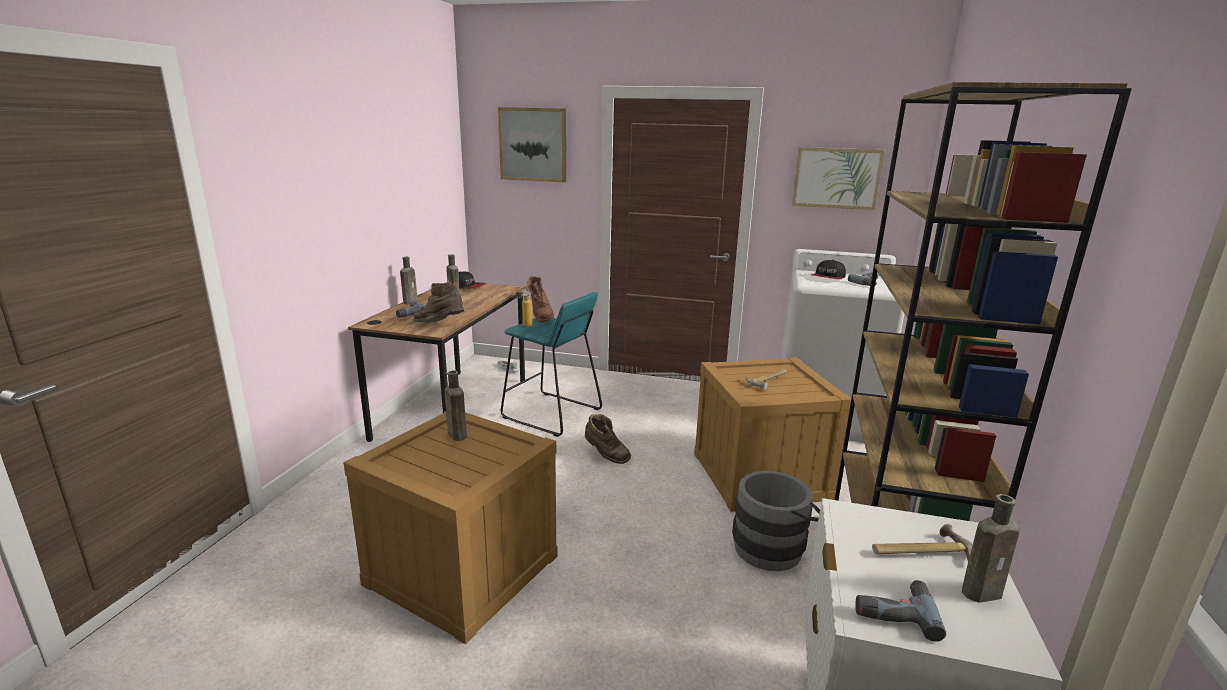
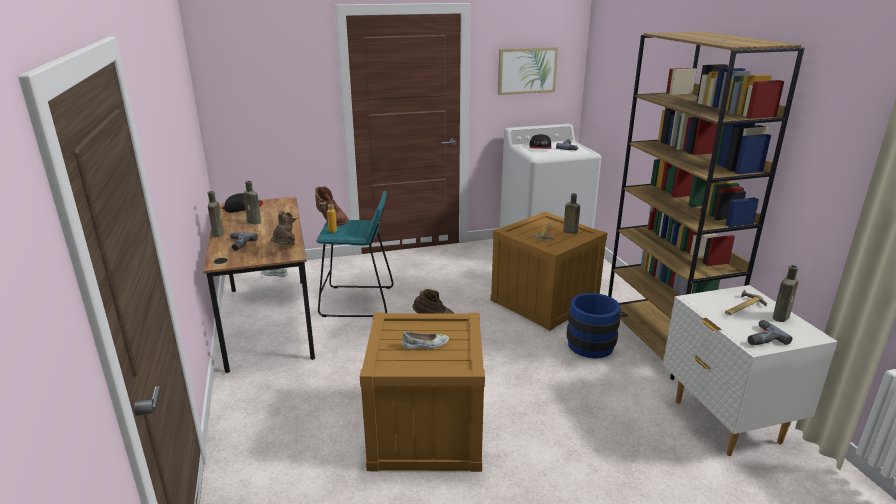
camera: 30 degrees left, 5 degrees up
(440, 325) = (286, 249): brown boot -> brown boot turned 105 degrees clockwise
(453, 455) = (425, 345): none -> white shoe
(456, 434) = (404, 330): brown bottle -> brown bottle (569, 231)
(533, 144) = (270, 62): picture -> none
(773, 547) = (592, 343): grey bucket -> blue bucket

